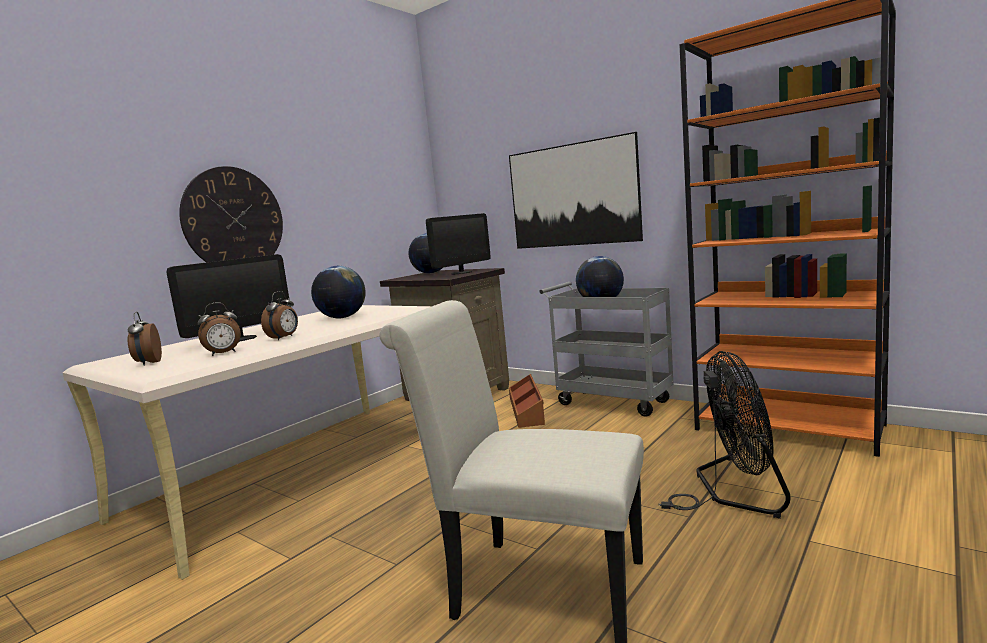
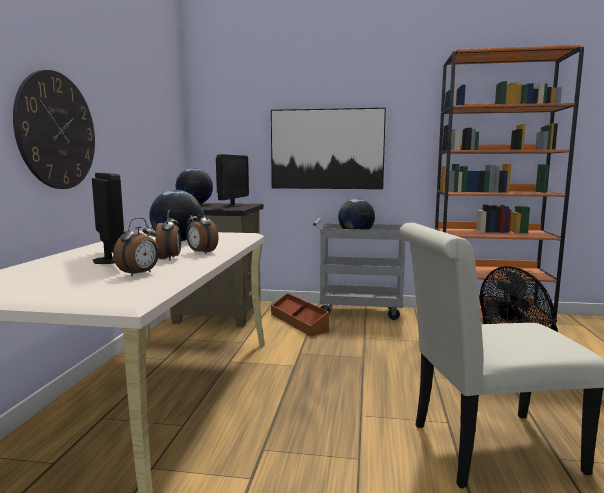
camera: 30 degrees left, 0 degrees up
(148, 363) = (54, 286): alarm clock -> alarm clock (201, 253)
(240, 339) = (108, 260): monitor -> monitor turned 45 degrees counterclockwise

